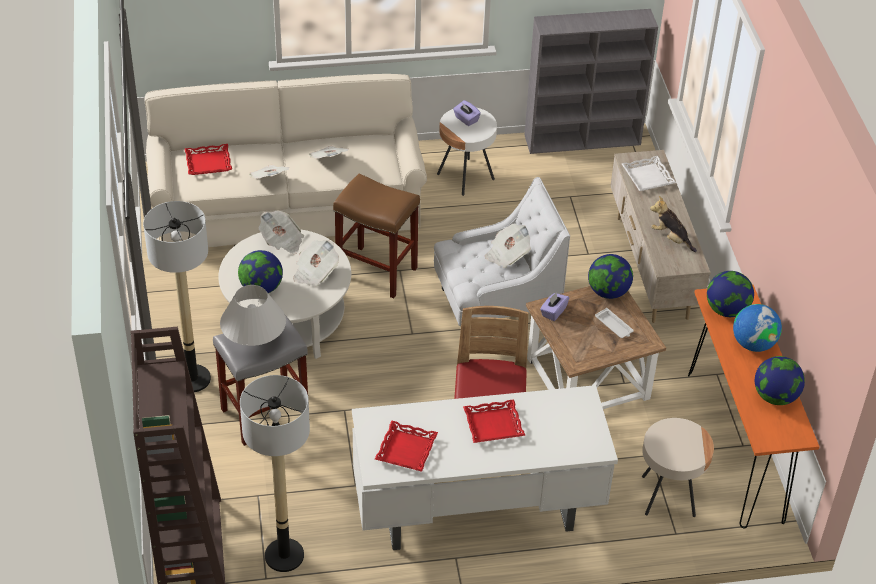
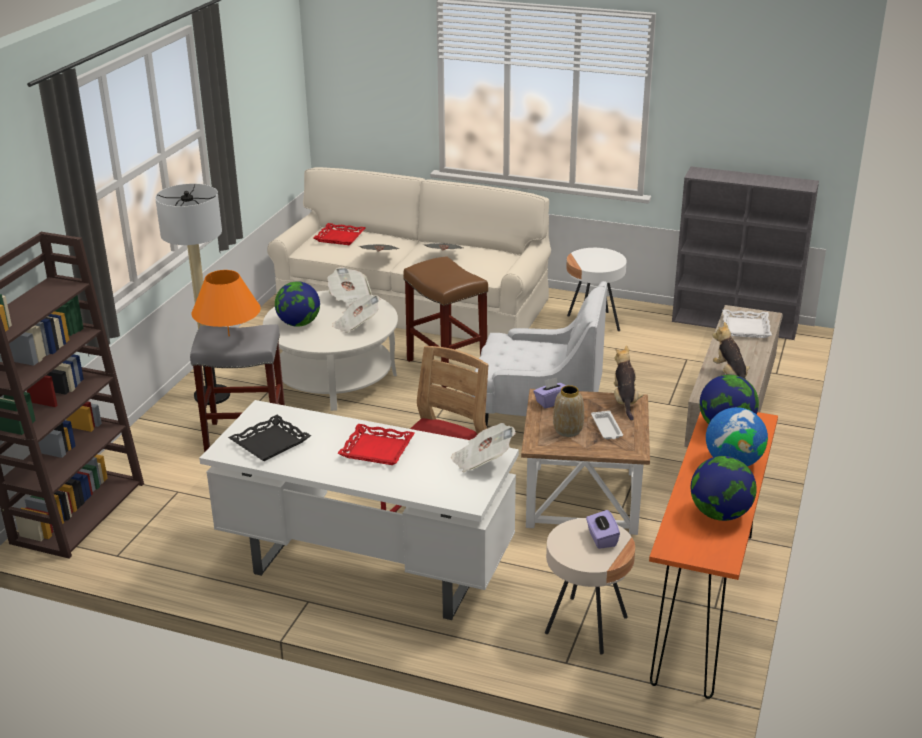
camera: 30 degrees right, 15 degrees down
(254, 341) = (229, 336): white table lamp -> orange table lamp
(284, 556) = (151, 544): floor lamp -> none
(405, 450) = (270, 443): red tray -> black tray
(466, 119) = (597, 256): purple tissue box -> purple tissue box (601, 539)
(507, 254) = (549, 354): newspaper -> newspaper (482, 461)
(587, 339) = (568, 431): none -> vase
(608, 292) = (625, 401): globe -> plush toy

